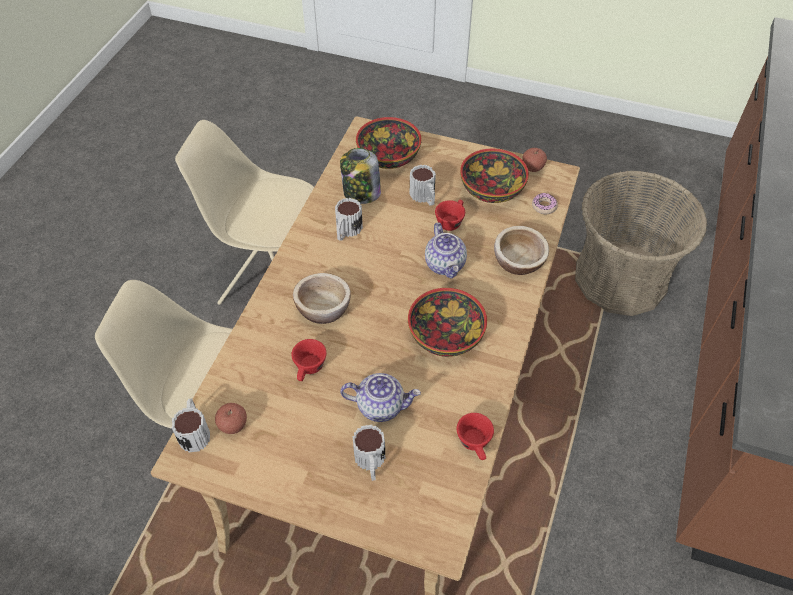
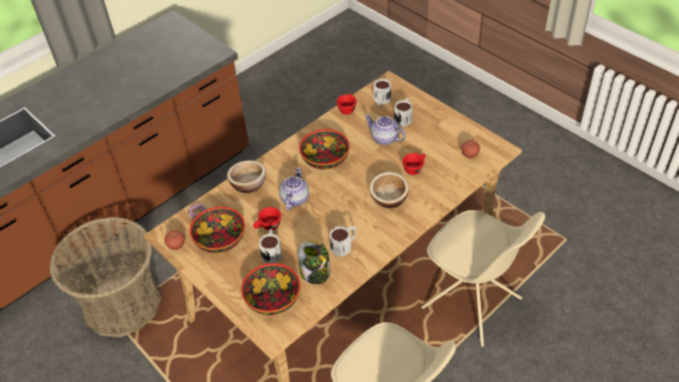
camera: 150 degrees left, 5 degrees down
(195, 431) = (492, 159): mug -> mug (381, 101)

